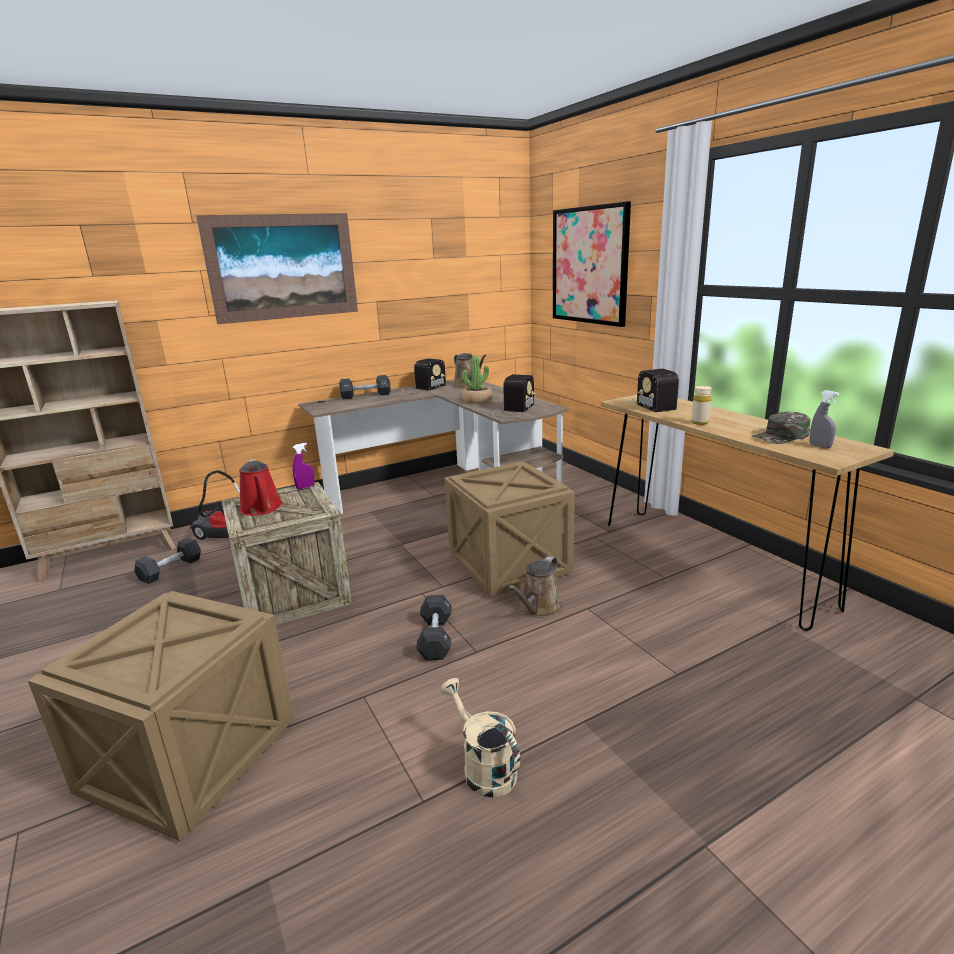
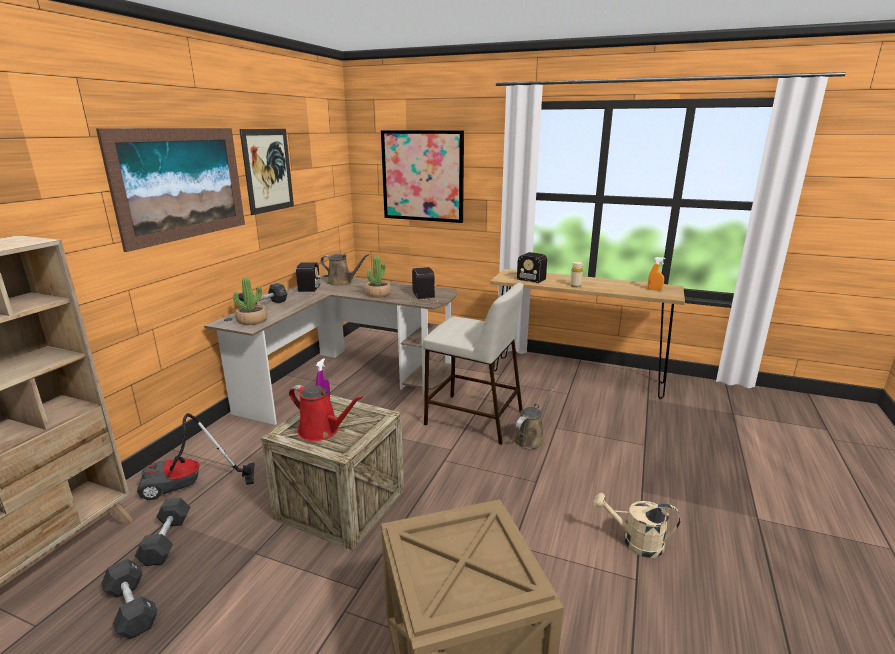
camera: 40 degrees left, 0 degrees up
(333, 405) = (252, 320): none -> potted plant
(396, 257) = (268, 170): none -> picture
(435, 638) = (499, 485): black dumbbell -> black dumbbell (132, 608)
(509, 565) = (472, 418): crate -> beige stool
(538, 608) = (530, 439): brown watering can -> brown watering can turned 135 degrees counterclockwise
(781, 436) = (628, 287): green cap -> none
(820, 446) = (654, 289): grey spray bottle -> orange spray bottle

